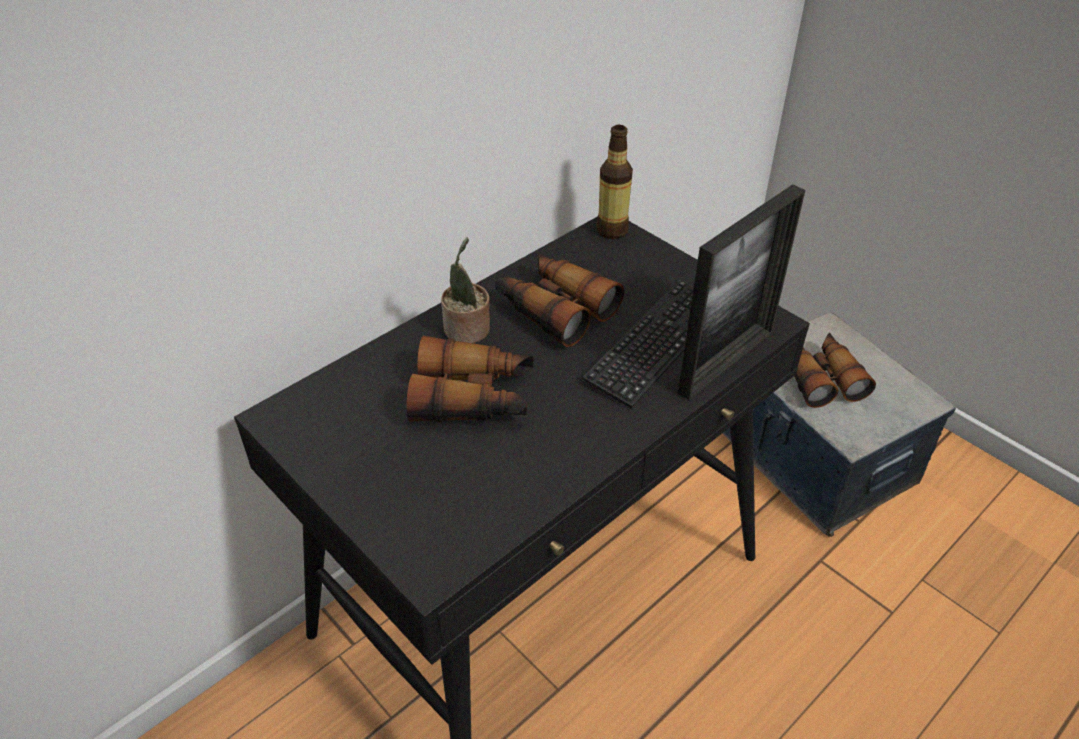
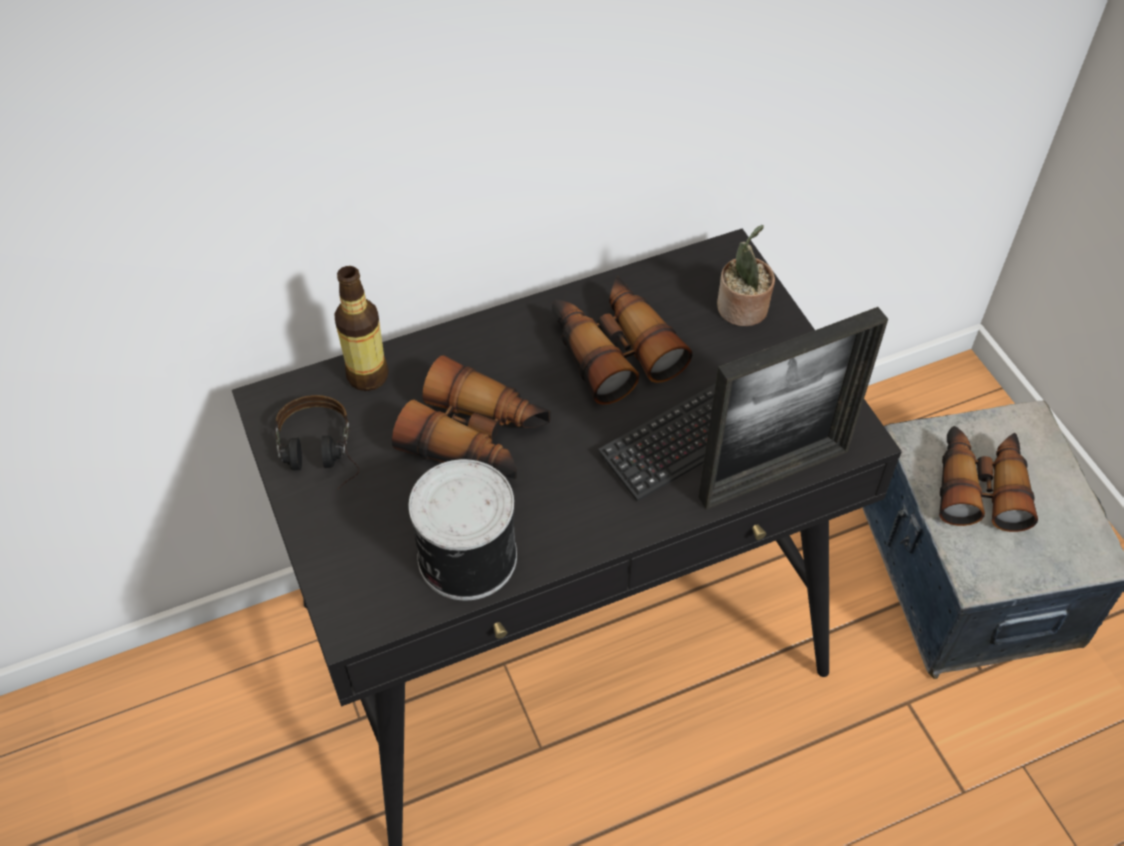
camera: 20 degrees right, 10 degrees up
(341, 449) = (319, 459): none -> headphones
(467, 331) = (505, 353): potted plant -> potted plant (742, 310)
(507, 490) = (464, 557): none -> can
(612, 230) = (730, 260): bottle -> bottle (367, 376)

